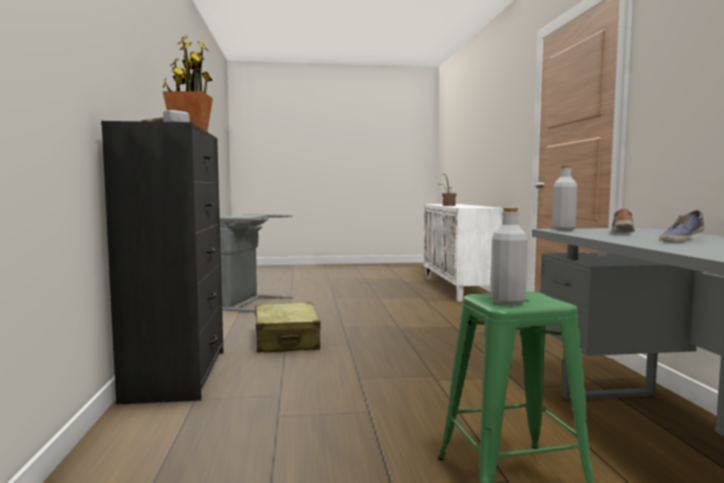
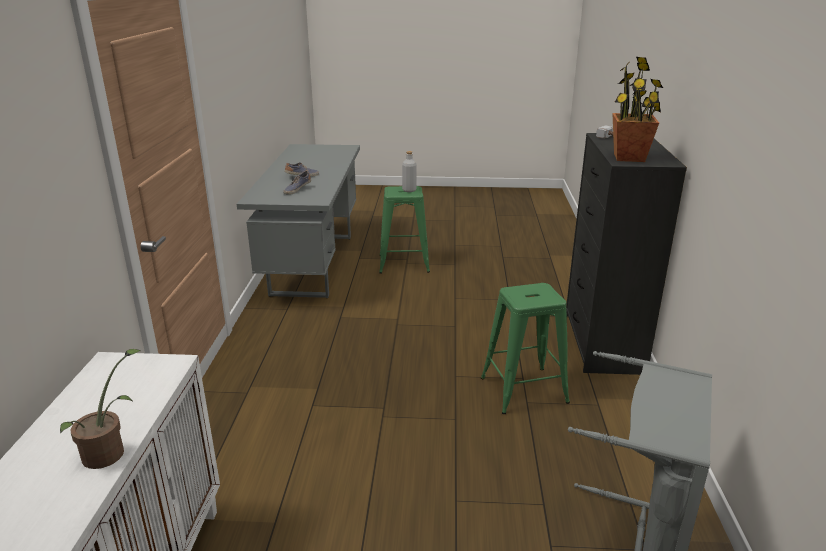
camera: 170 degrees left, 20 degrees up
(286, 340) = (523, 390): beige suitcase -> green stool
(563, 229) = (312, 201): grey bottle -> none

